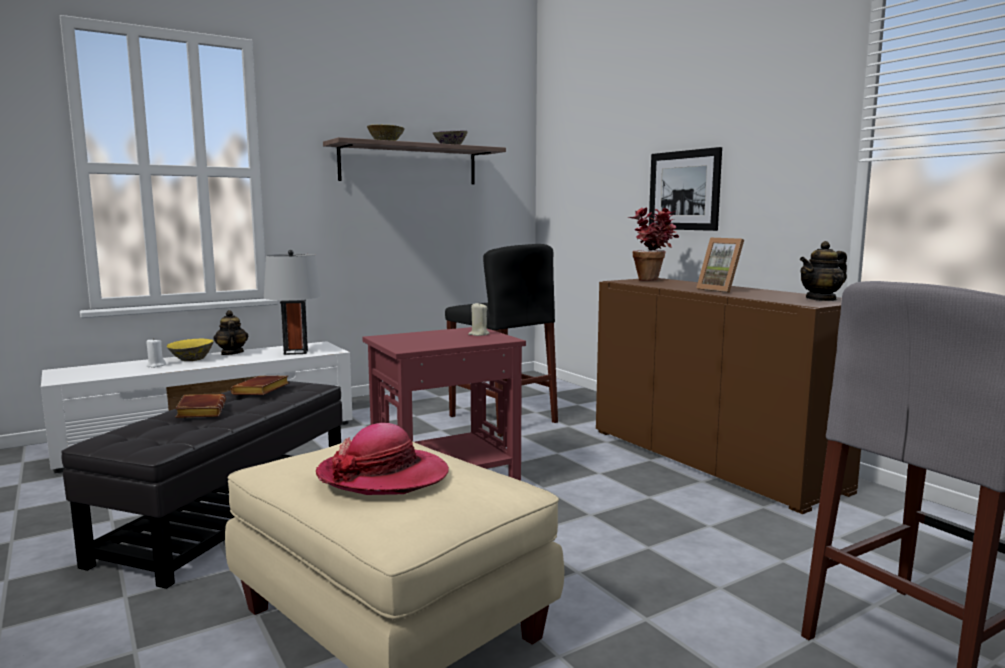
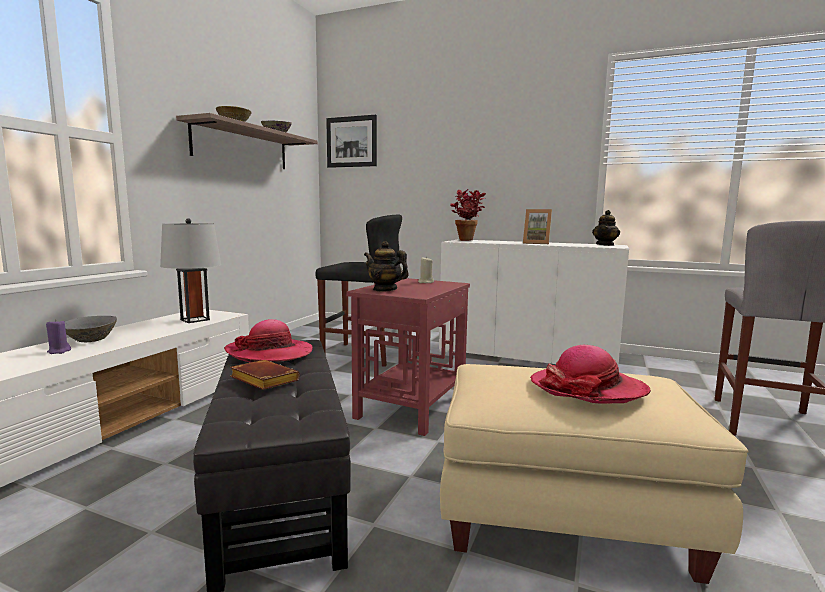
camera: 35 degrees left, 0 degrees up
(155, 365) = (59, 351): white candle -> purple candle
(191, 359) = (90, 340): yellow bowl -> grey bowl
(231, 353) = (124, 328): teapot -> teapot (385, 289)
(261, 391) = (270, 353): brown book -> hat
(684, 190) = (468, 179): picture -> picture (351, 142)
(710, 459) = (526, 355): brown cabinet -> white cabinet

